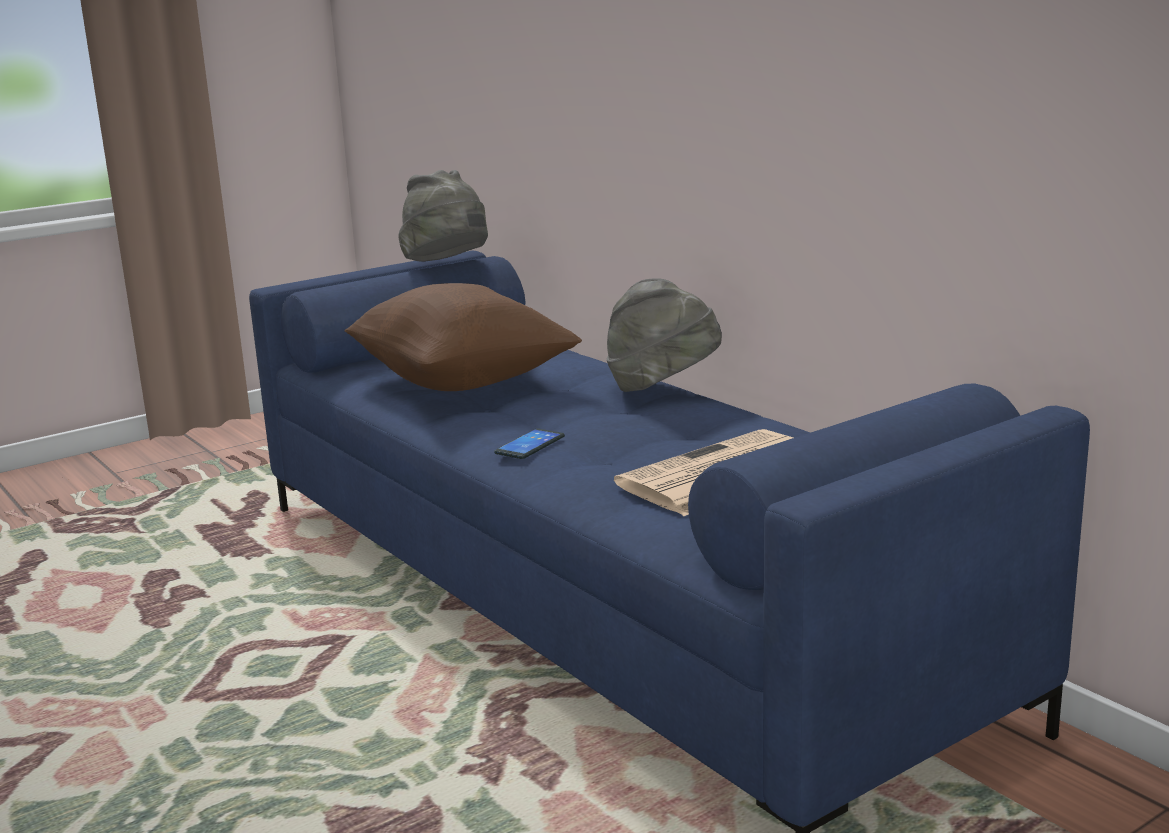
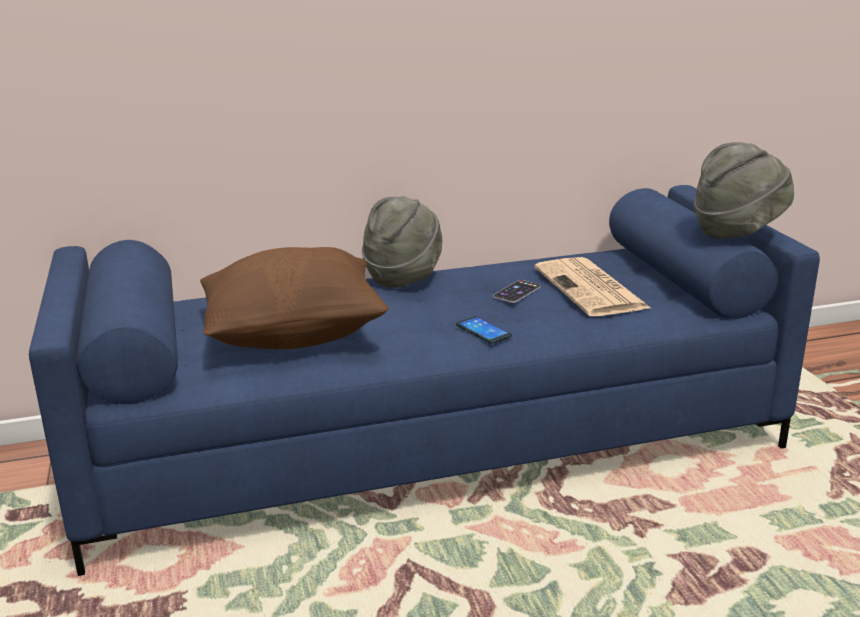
camera: 70 degrees left, 5 degrees up
(448, 265) = (129, 258): grey hat -> grey hat (738, 232)
(668, 441) = (517, 292): none -> phone

